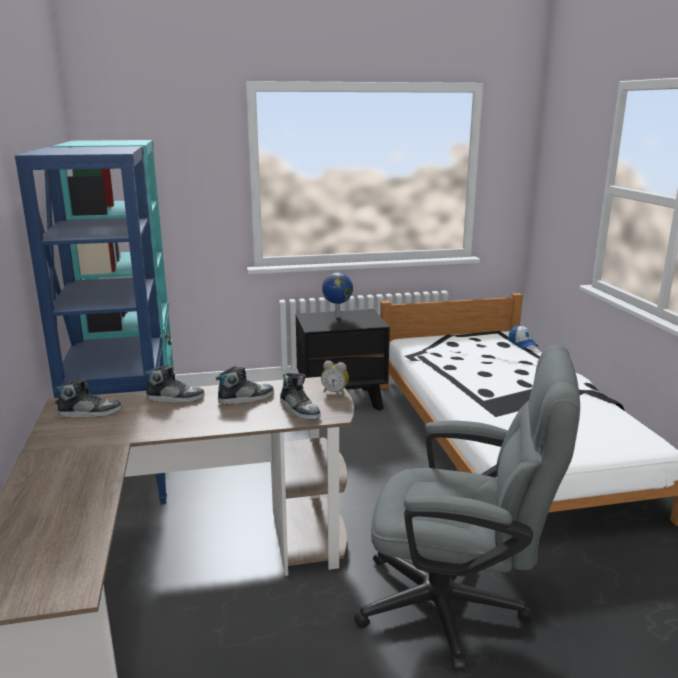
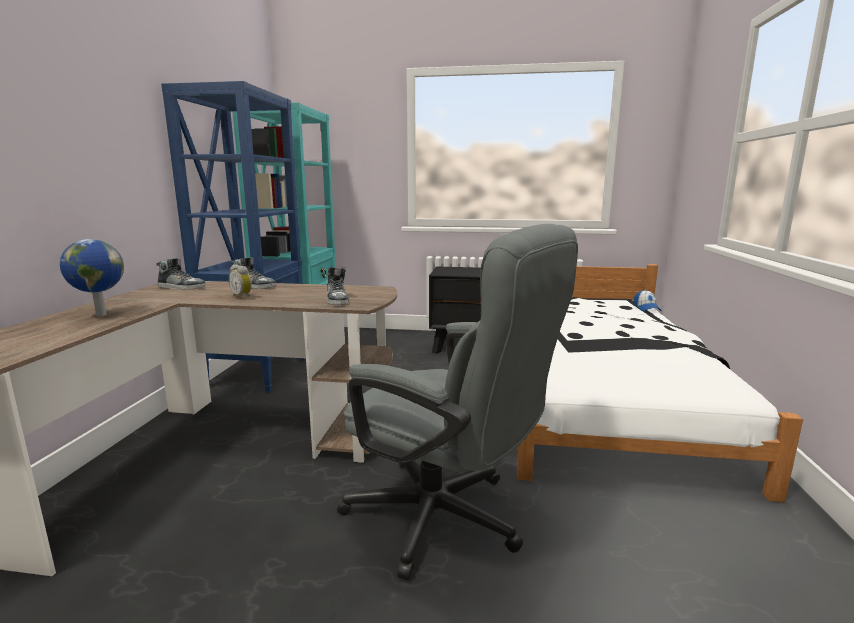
camera: 20 degrees right, 5 degrees down
(246, 398) = (305, 291): shoe -> none
(335, 392) = (384, 294): alarm clock -> alarm clock (243, 297)
(337, 316) = (468, 269): globe -> globe (100, 315)

